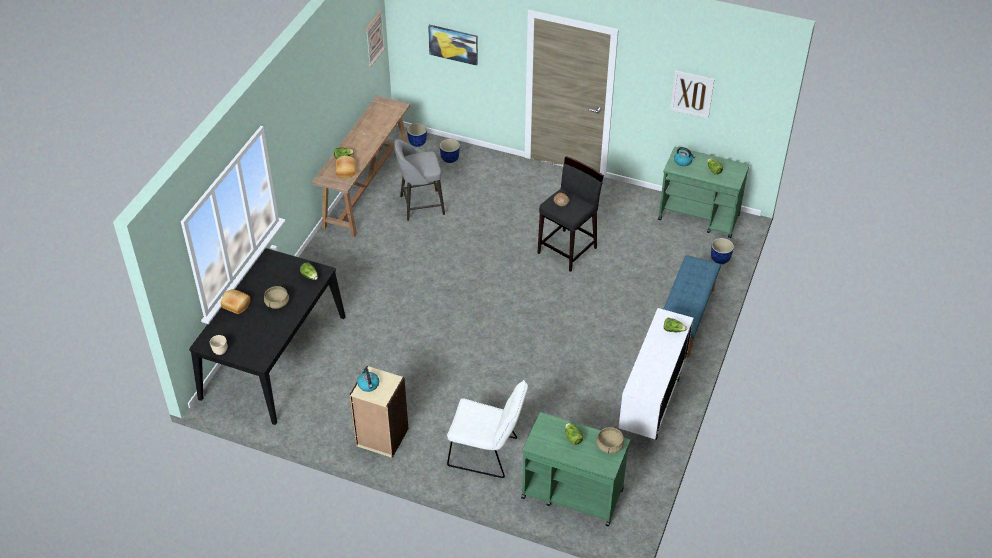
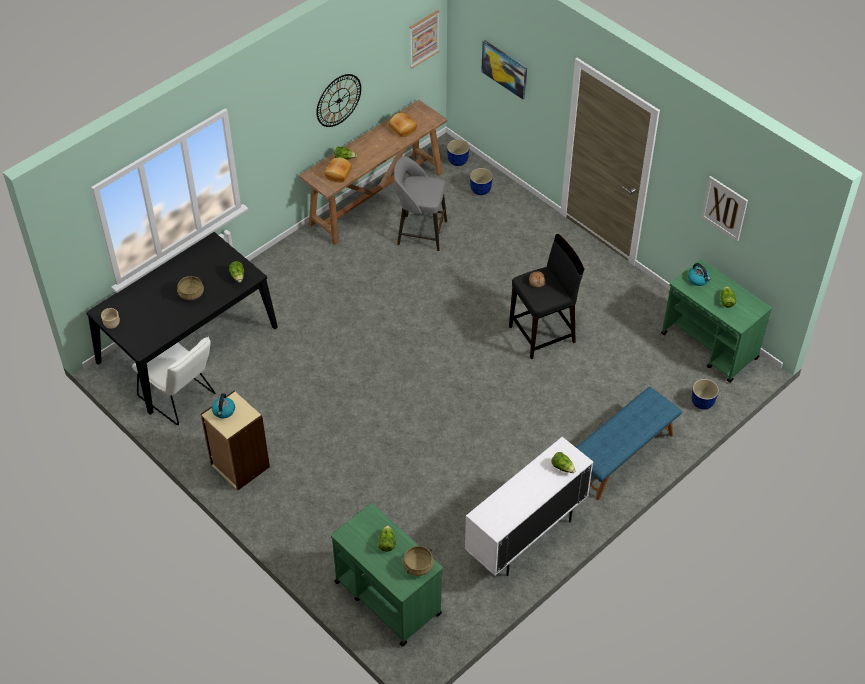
camera: 25 degrees right, 5 degrees up
(236, 305) = (152, 282): bread -> bread (402, 129)
(329, 105) = (338, 100): none -> wall clock
(488, 453) = (330, 522): white chair -> white chair (180, 398)

